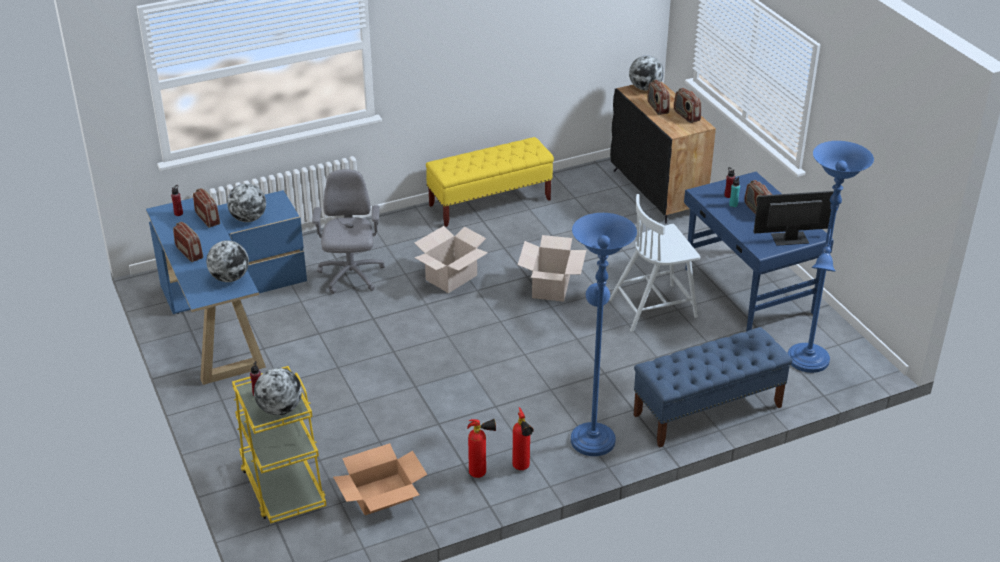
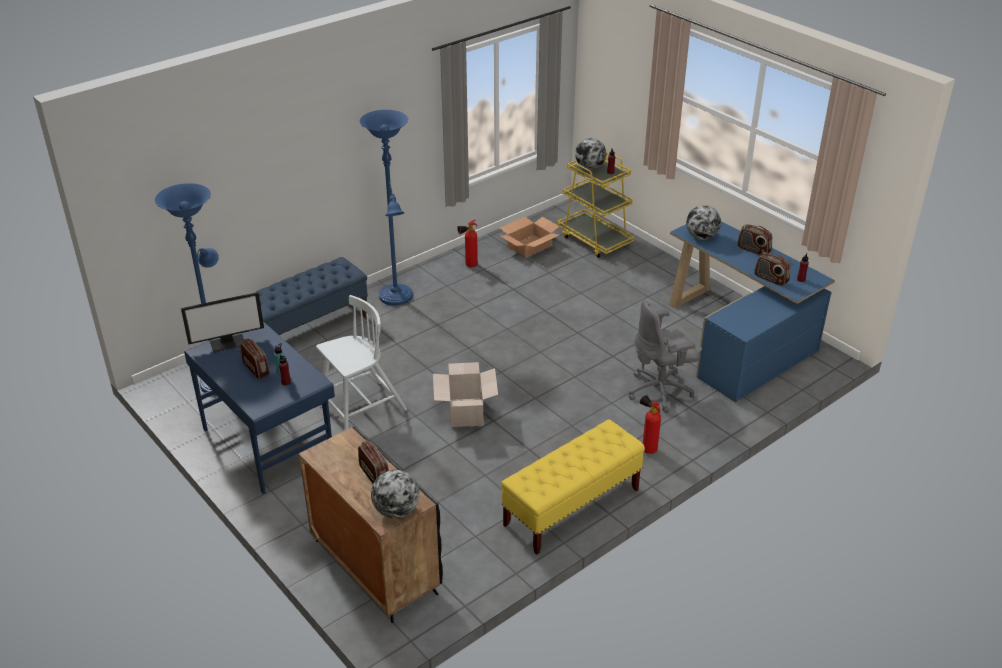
camera: 165 degrees right, 0 degrees up
(248, 219) = (748, 308): globe -> none
(351, 276) = (660, 391): grey office chair -> grey office chair turned 90 degrees clockwise
(451, 277) = (566, 406): cardboard box -> none
(522, 469) = (441, 272): fire extinguisher -> fire extinguisher (647, 448)
(686, 116) = (336, 467): radio -> none

